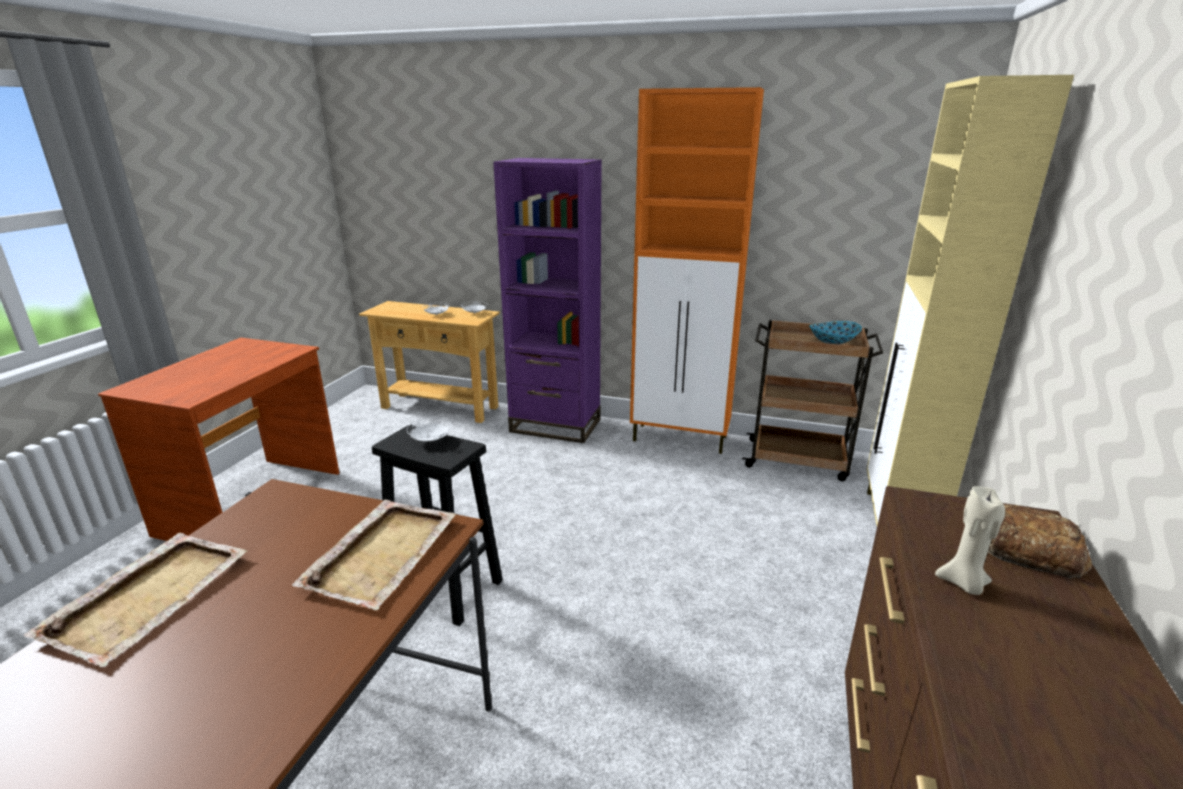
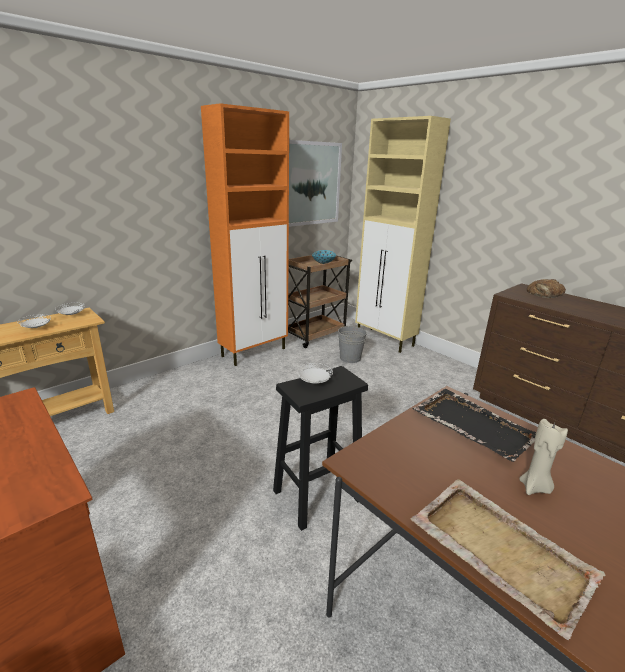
camera: 60 degrees left, 0 degrees up
(383, 553) = (472, 425): beige tray -> black tray
(555, 425) = (173, 383): purple bookcase -> none
(778, 512) = (350, 358): none -> grey bucket
(850, 203) = (310, 184): none -> picture
(963, 584) = (565, 306): beige candle -> beige candle (534, 487)

